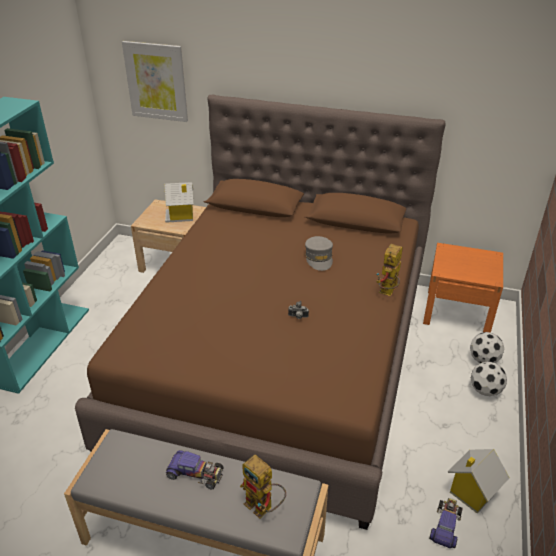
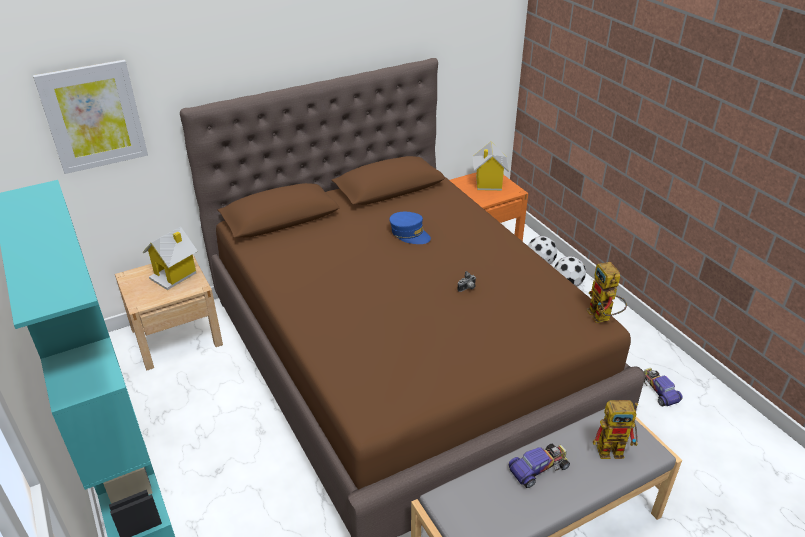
camera: 45 degrees left, 0 degrees up
(319, 258) = (409, 234): grey cap -> blue cap
(388, 292) = (499, 231): toy robot -> toy robot (602, 318)
(472, 492) = (644, 357): toy house -> toy house (488, 183)

